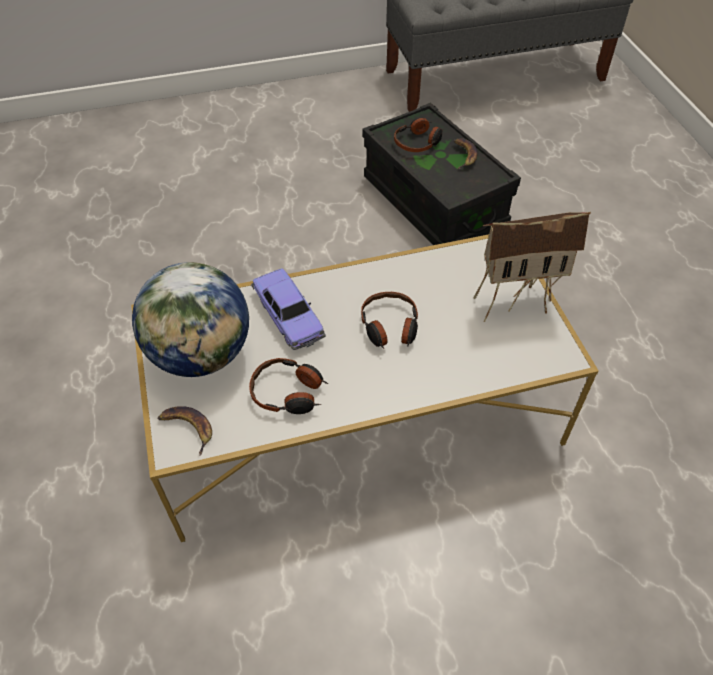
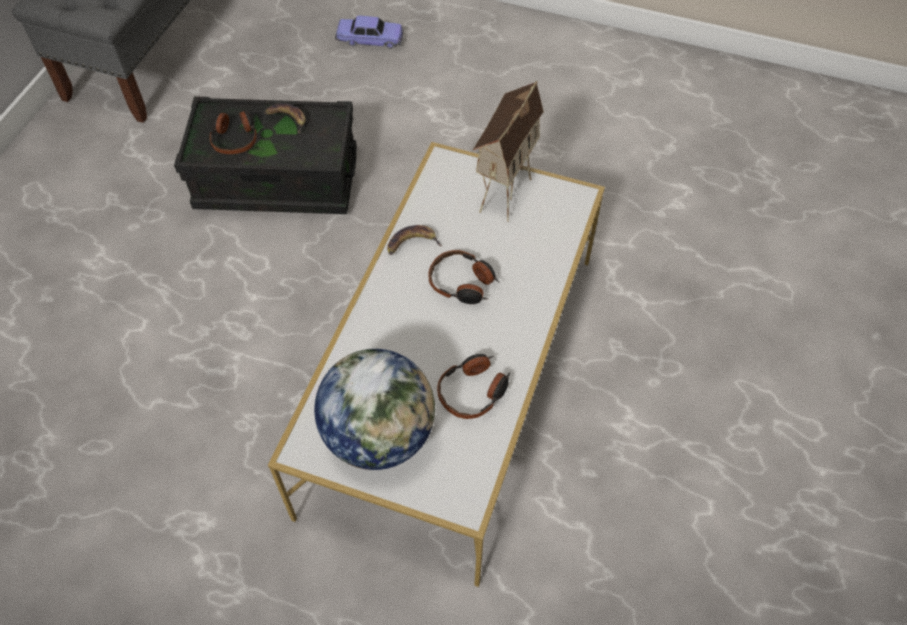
camera: 55 degrees left, 5 degrees up
(187, 428) = (453, 485): banana -> banana (411, 243)
(288, 316) = (391, 346): toy car -> toy car (370, 39)

